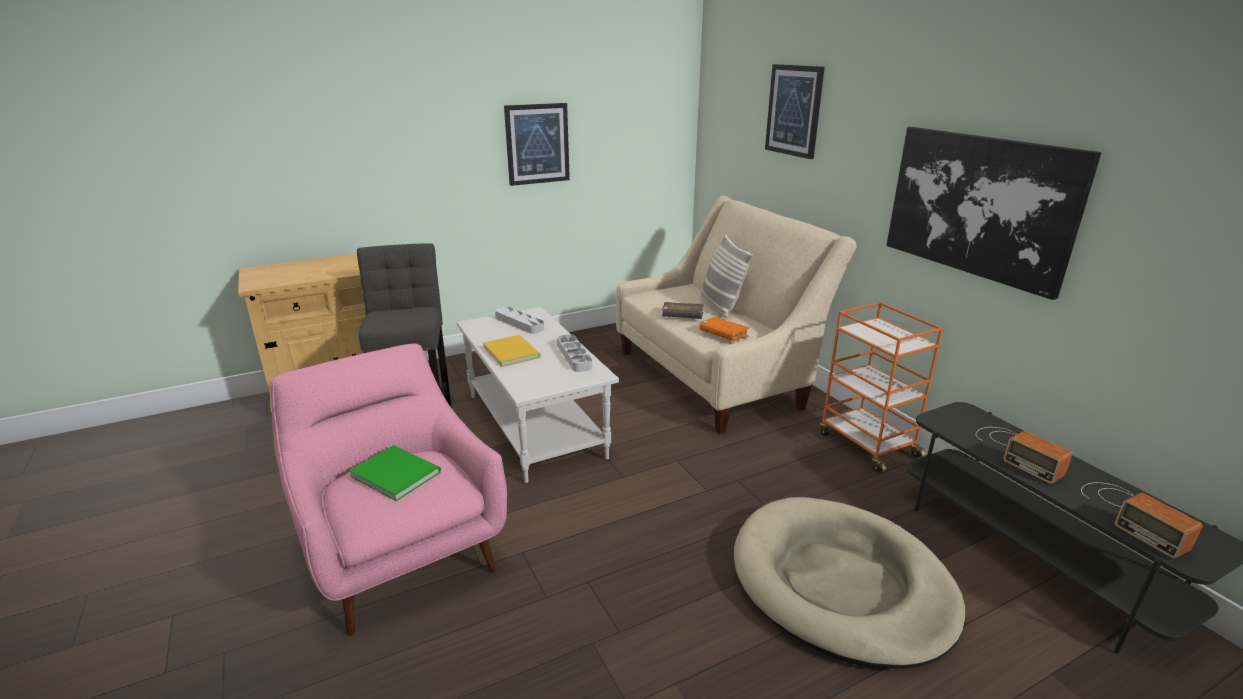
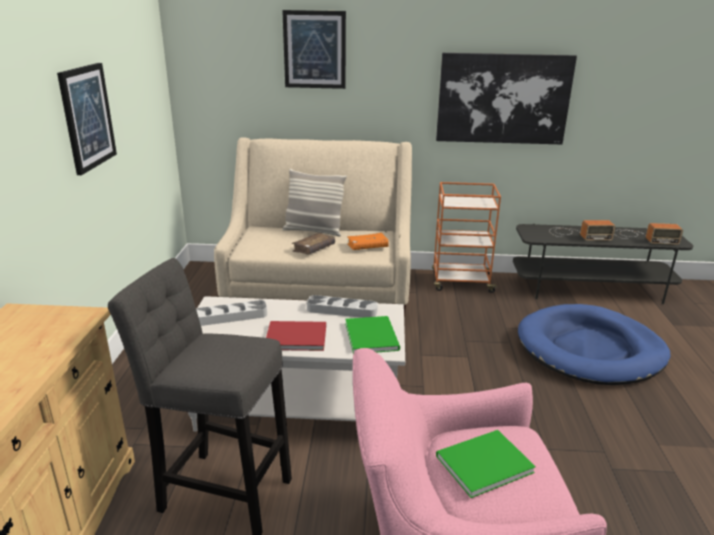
camera: 60 degrees left, 0 degrees up
(512, 351) = (294, 336): yellow book -> red book
(544, 378) = (372, 335): none -> green book
(840, 584) = (590, 349): beige dog bed -> blue dog bed

